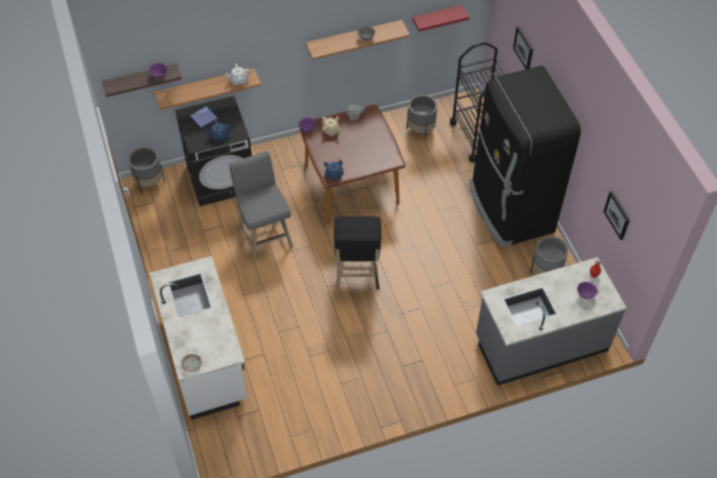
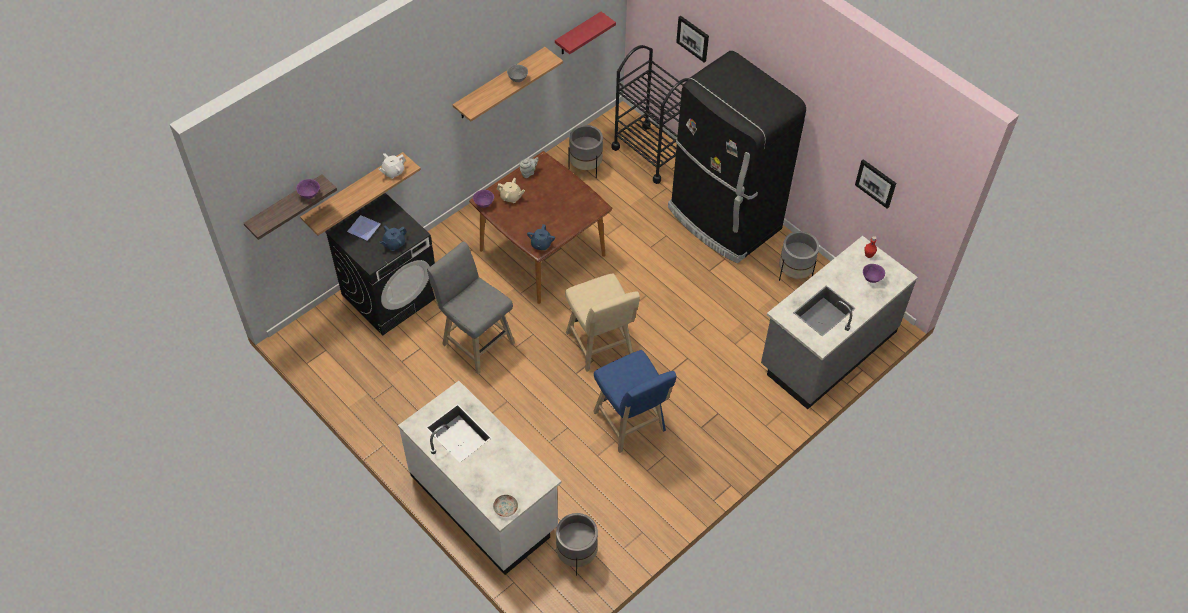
camera: 25 degrees left, 0 degrees up
(149, 183) = (308, 330): grey planter -> grey planter (576, 555)
(348, 343) = (631, 424): none -> blue stool
(357, 274) = (600, 347): black stool -> beige stool

